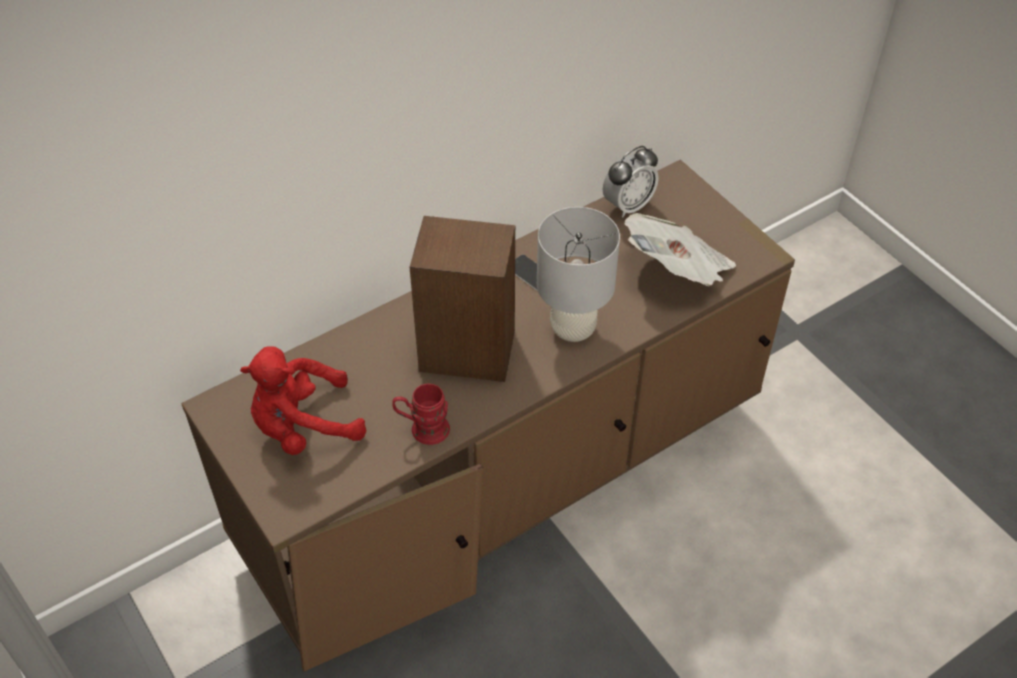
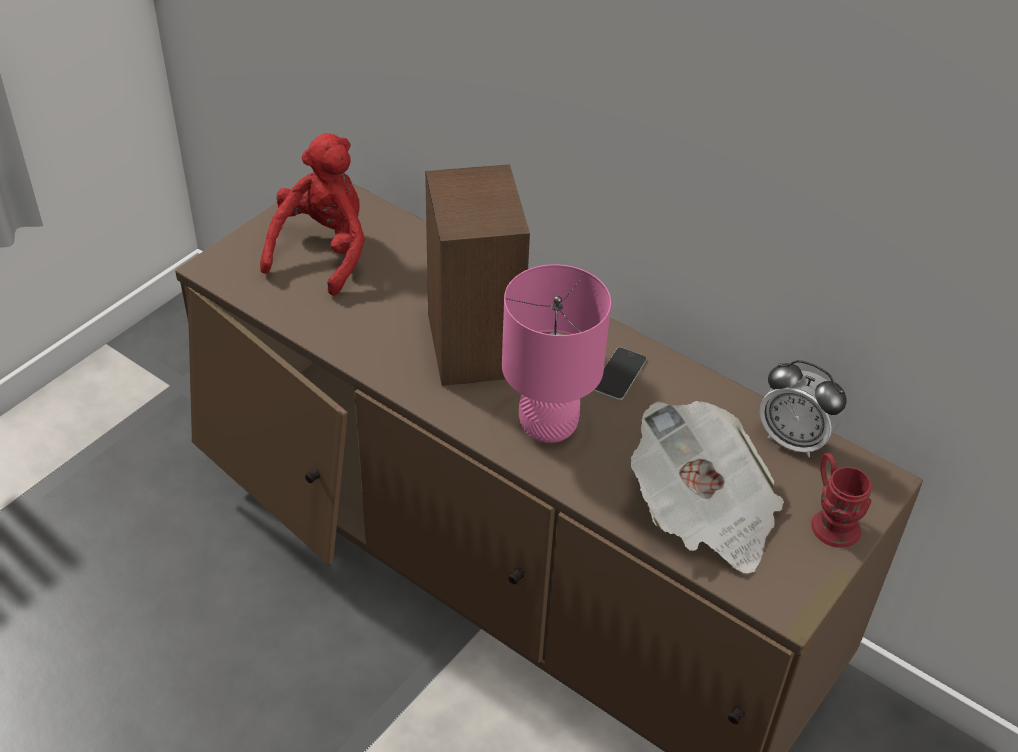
camera: 70 degrees right, 5 degrees down
(303, 427) = (323, 251): red plush toy -> red plush toy turned 60 degrees clockwise
(422, 429) = (349, 336): red mug -> red mug (830, 520)
(571, 330) = (545, 427): grey table lamp -> pink table lamp

